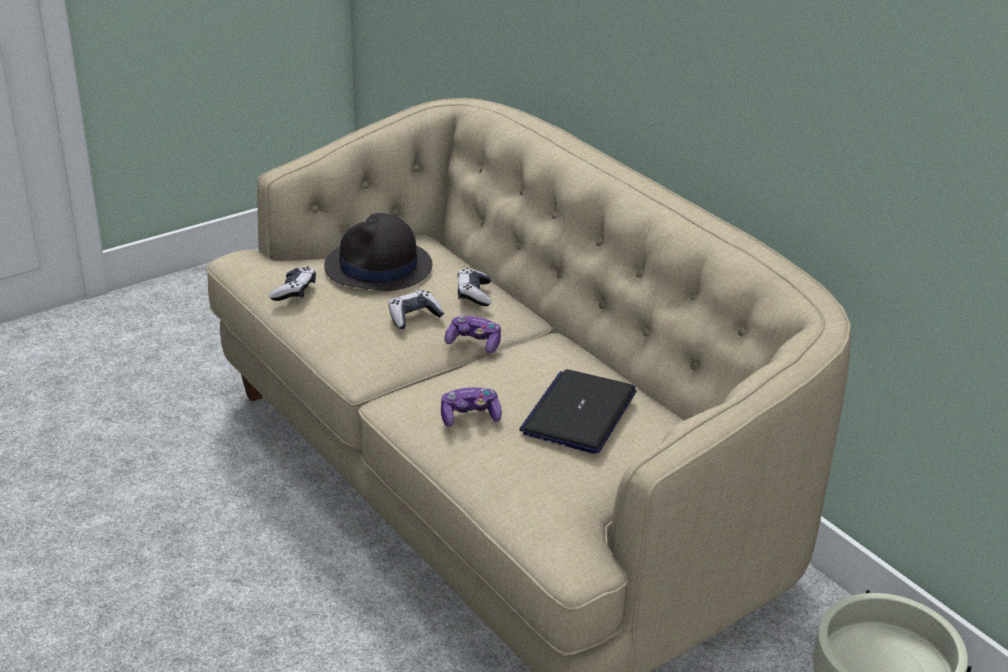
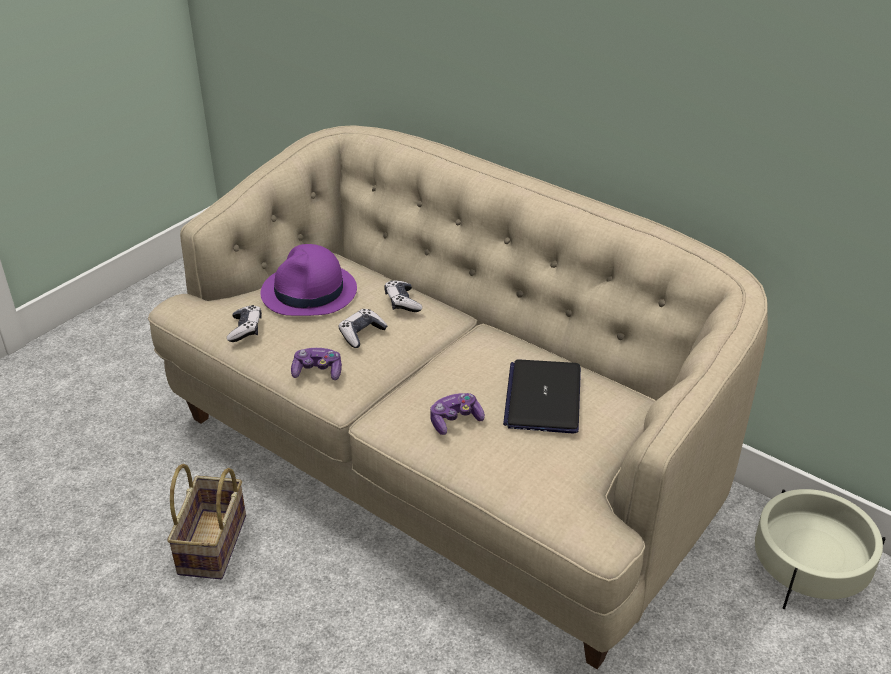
camera: 15 degrees left, 5 degrees up
(214, 522) = (213, 546): none -> basket
(378, 268) = (309, 292): black hat -> purple hat
(474, 343) = (422, 348): game controller -> game controller (317, 372)

